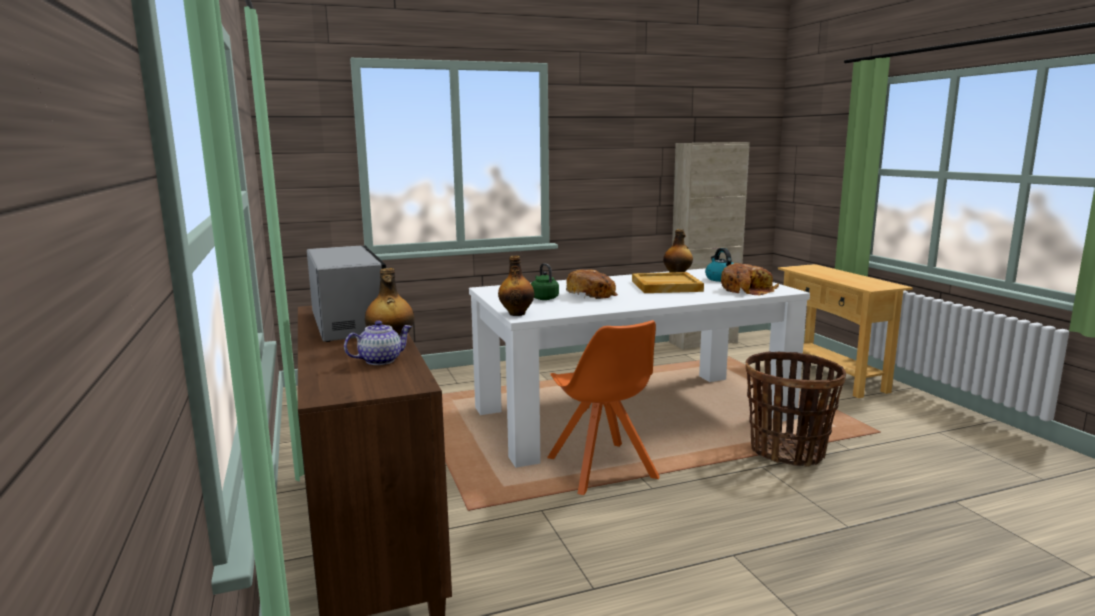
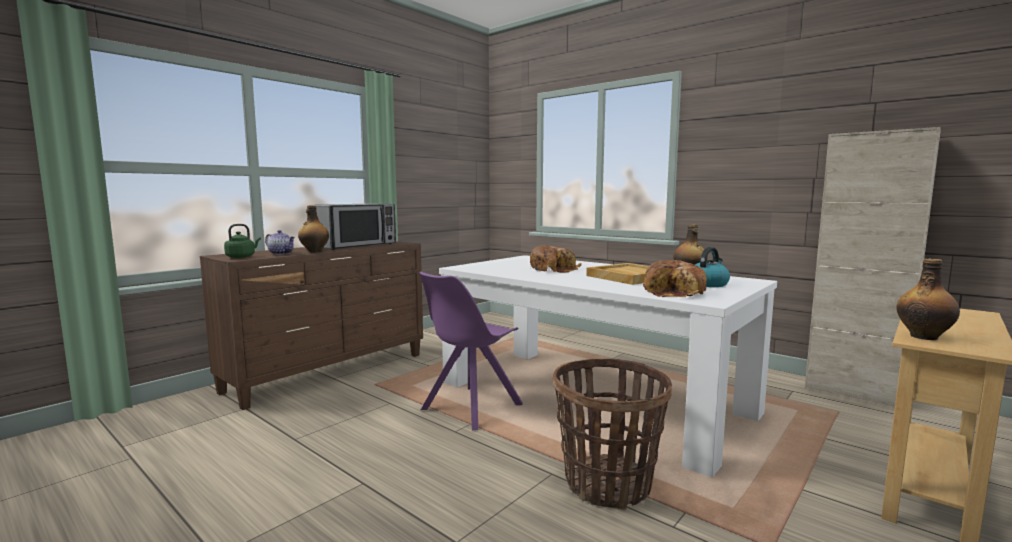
camera: 60 degrees right, 5 degrees down
(517, 313) = (464, 266): bottle -> bottle (924, 336)
(544, 298) = (520, 265): green kettle -> green kettle (242, 257)
(602, 469) = (470, 408): orange chair -> purple chair

